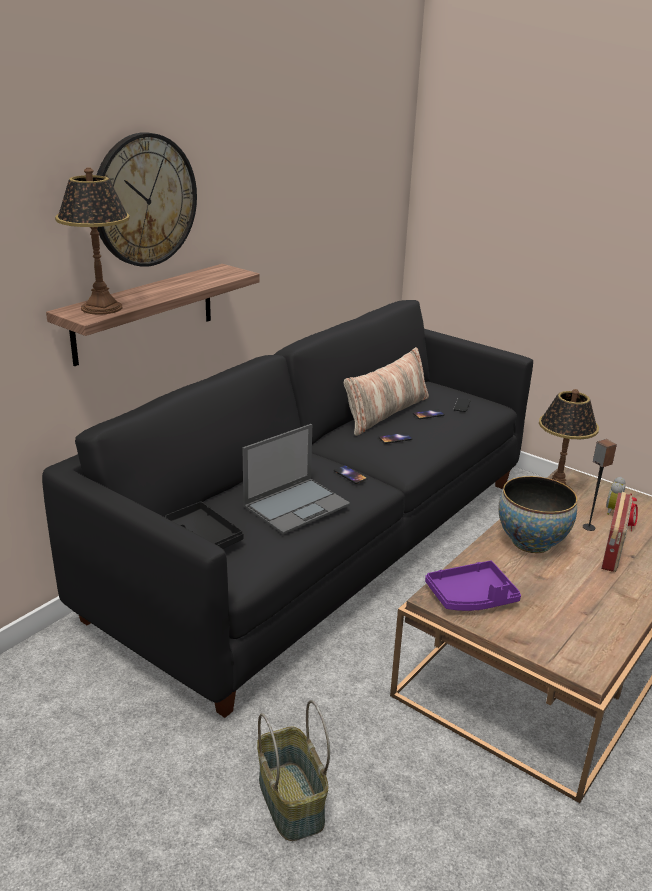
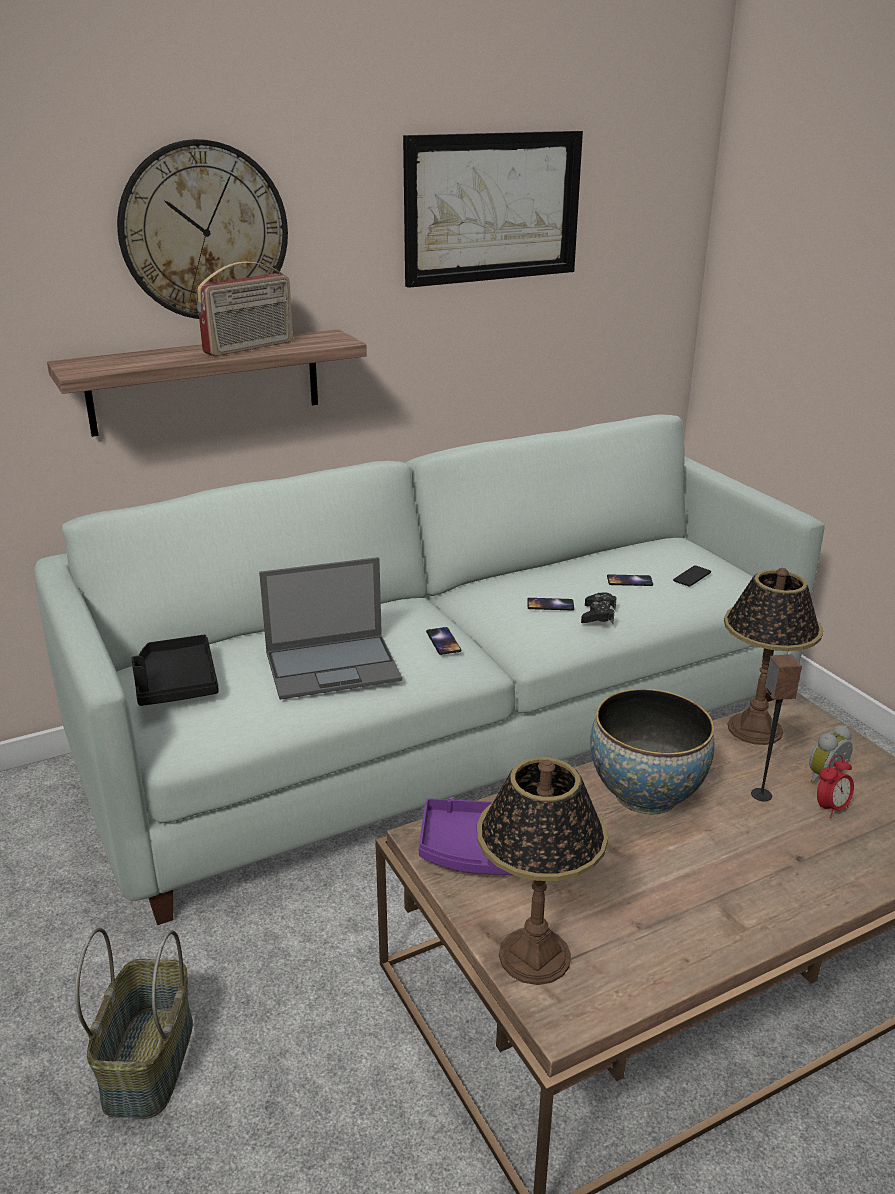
camera: 25 degrees right, 0 degrees up
(102, 308) = (111, 363): table lamp -> table lamp (535, 957)
(305, 168) = (492, 207): none -> picture
(321, 544) = (446, 735): black sofa -> white sofa
(386, 413) = (572, 569): pillow -> none
(429, 439) = (598, 615): none -> black game controller
(613, 552) = (769, 843): radio -> radio (250, 348)

